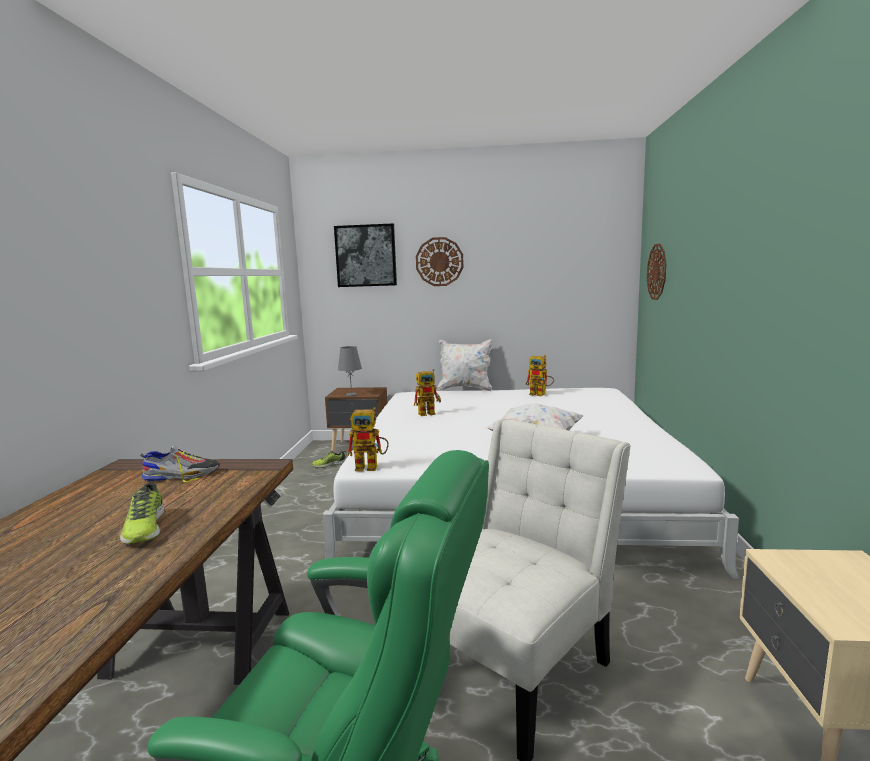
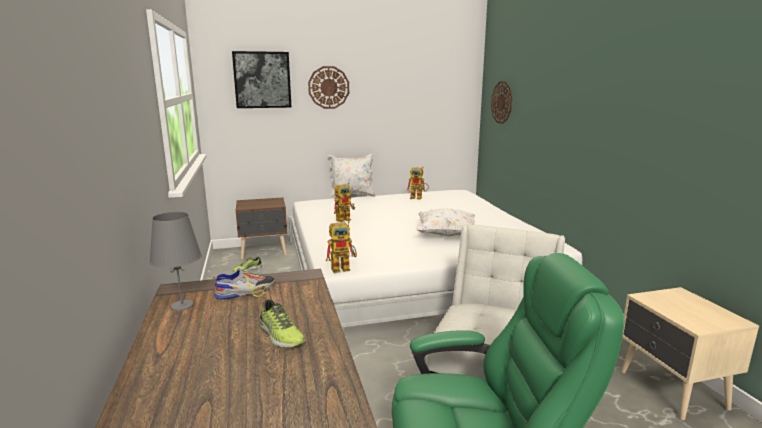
camera: 20 degrees left, 5 degrees up
(351, 394) = (258, 206): grey table lamp -> grey table lamp (182, 306)

